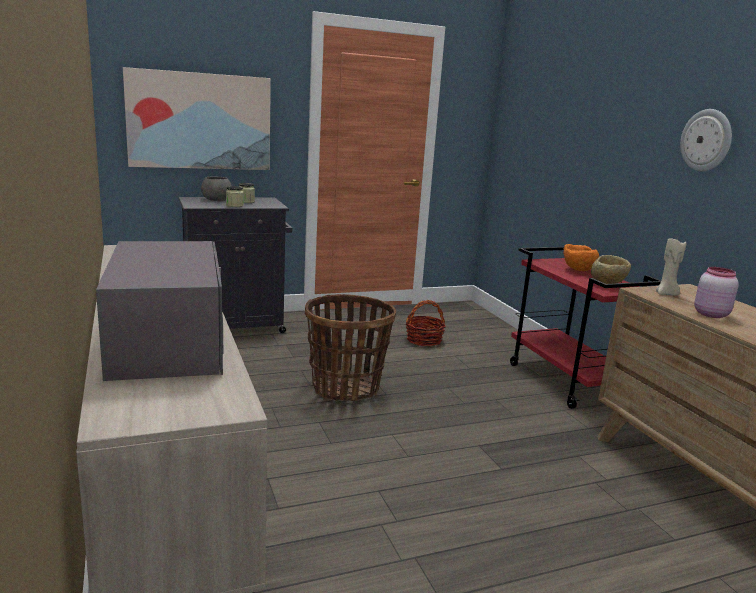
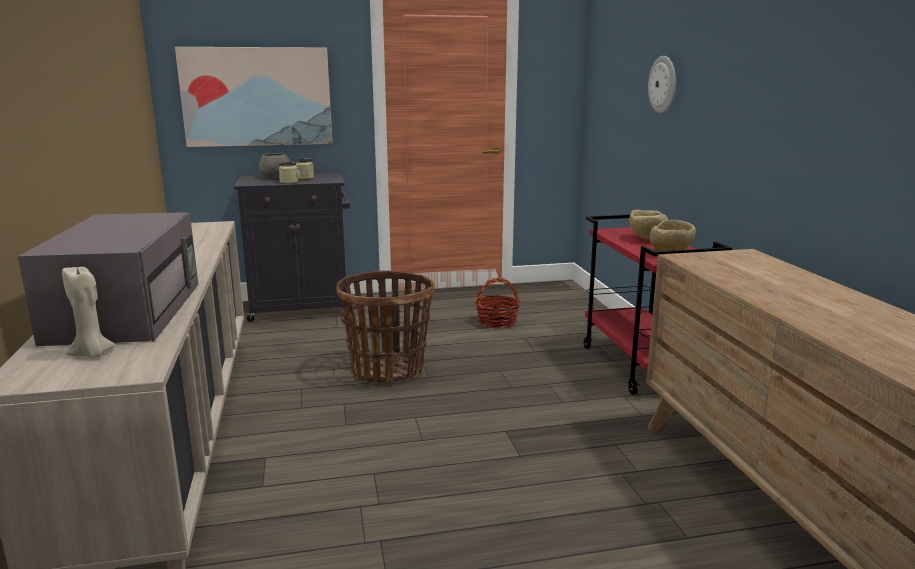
camera: 10 degrees right, 0 degrees up
(577, 270) = (646, 239): orange bowl -> beige bowl
(666, 294) = (709, 260): beige candle -> beige candle (92, 354)
(706, 140) = (765, 81): wall clock -> wall clock (663, 84)
(710, 314) = (743, 280): pink jar -> none

